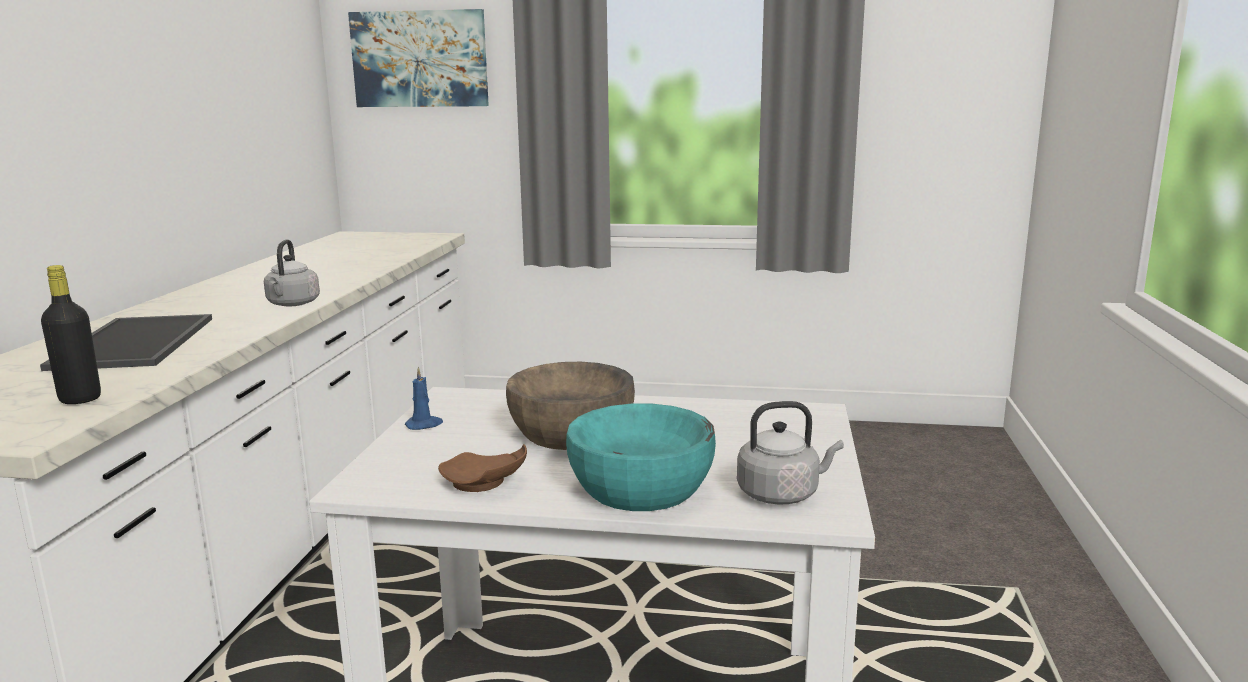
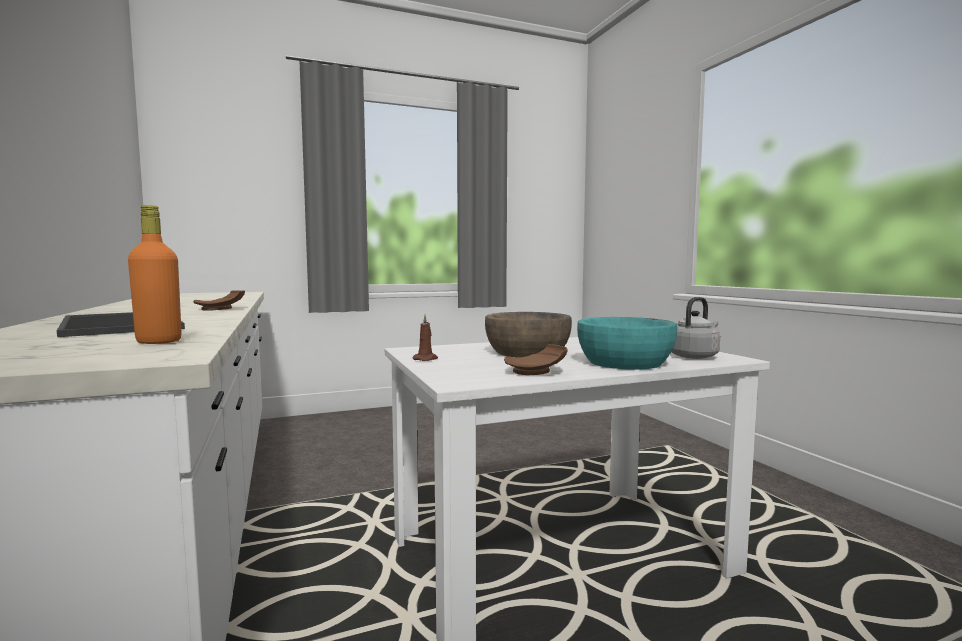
camera: 30 degrees left, 10 degrees down
(80, 399) = (159, 341): black bottle -> orange bottle
(292, 304) = (221, 309): grey kettle -> brown plate
(420, 59) = (225, 171): picture -> none
(424, 425) = (426, 359): blue candle -> brown candle

